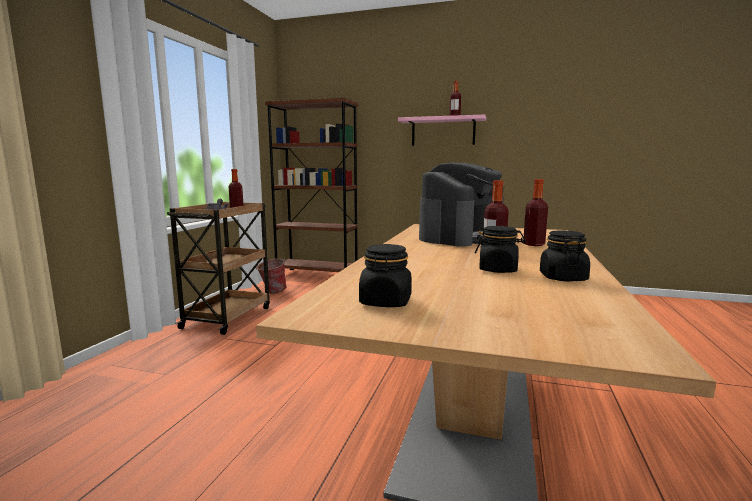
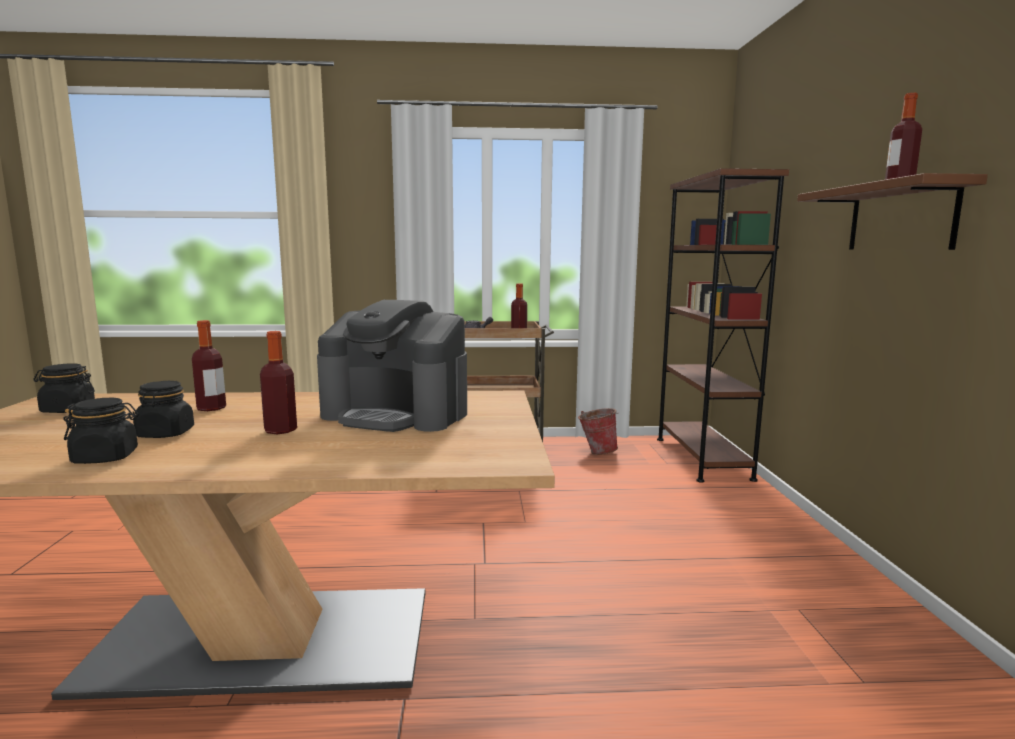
camera: 70 degrees right, 0 degrees up
(443, 131) = (900, 218): pink shelf -> brown shelf
(534, 244) = (344, 448): bottle -> bottle (211, 408)

